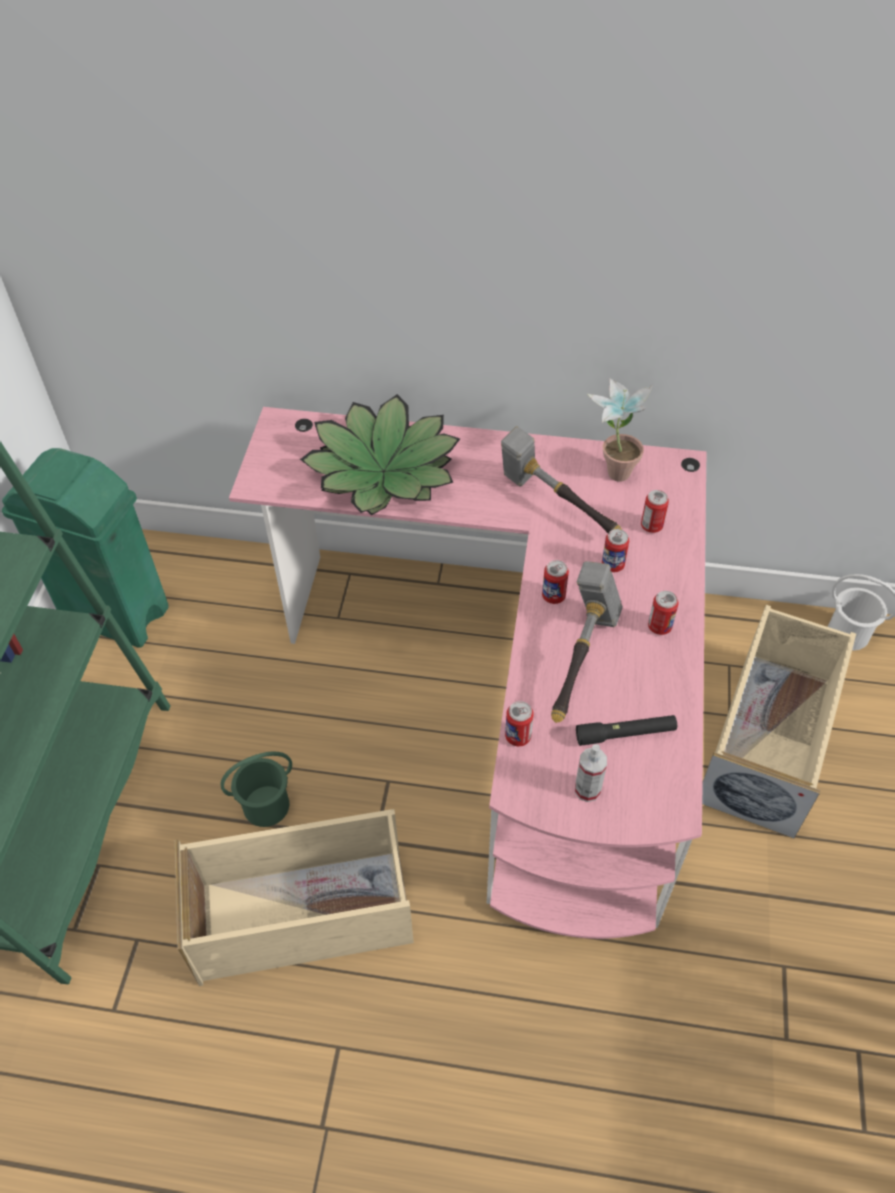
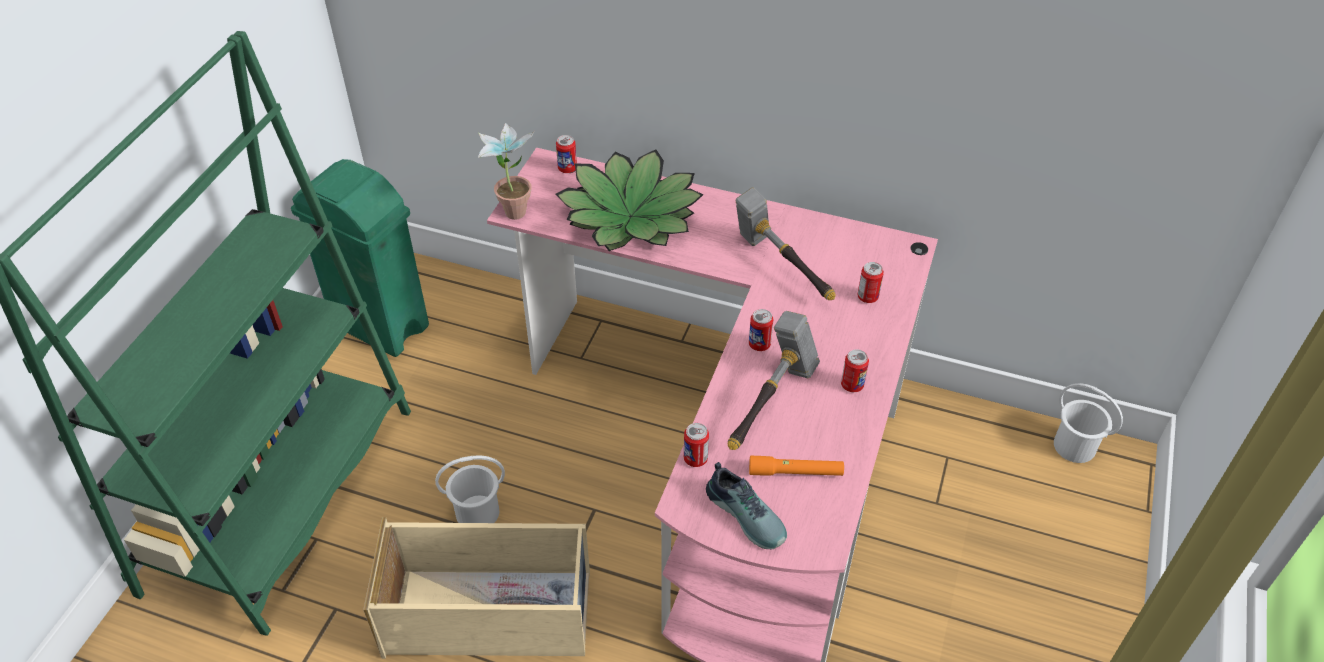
camera: 10 degrees right, 5 degrees down
(265, 805) = (477, 512): green bucket -> white bucket
(587, 790) = (747, 514): spray bottle -> shoe
(612, 565) = (822, 325): can -> can (567, 168)
(613, 468) = (844, 242): potted plant -> potted plant (513, 207)
(625, 734) = (795, 472): black flashlight -> orange flashlight
(767, 738) = (969, 530): beige storage box -> none

